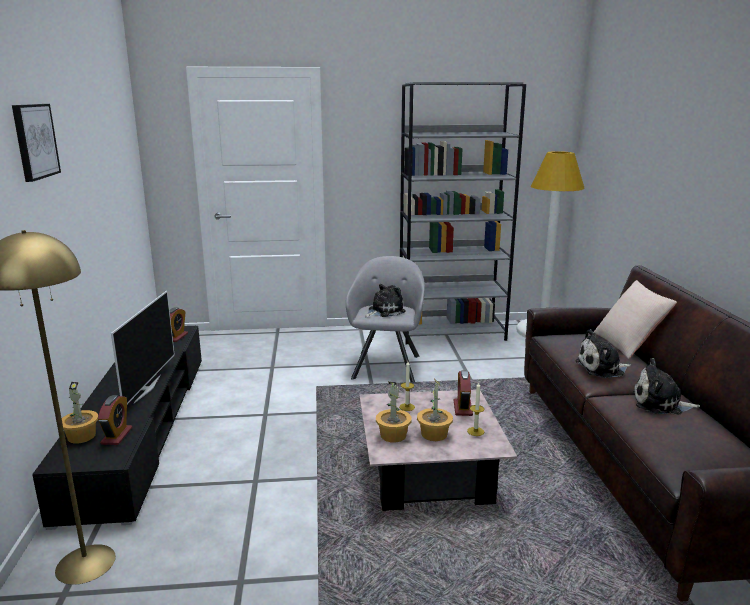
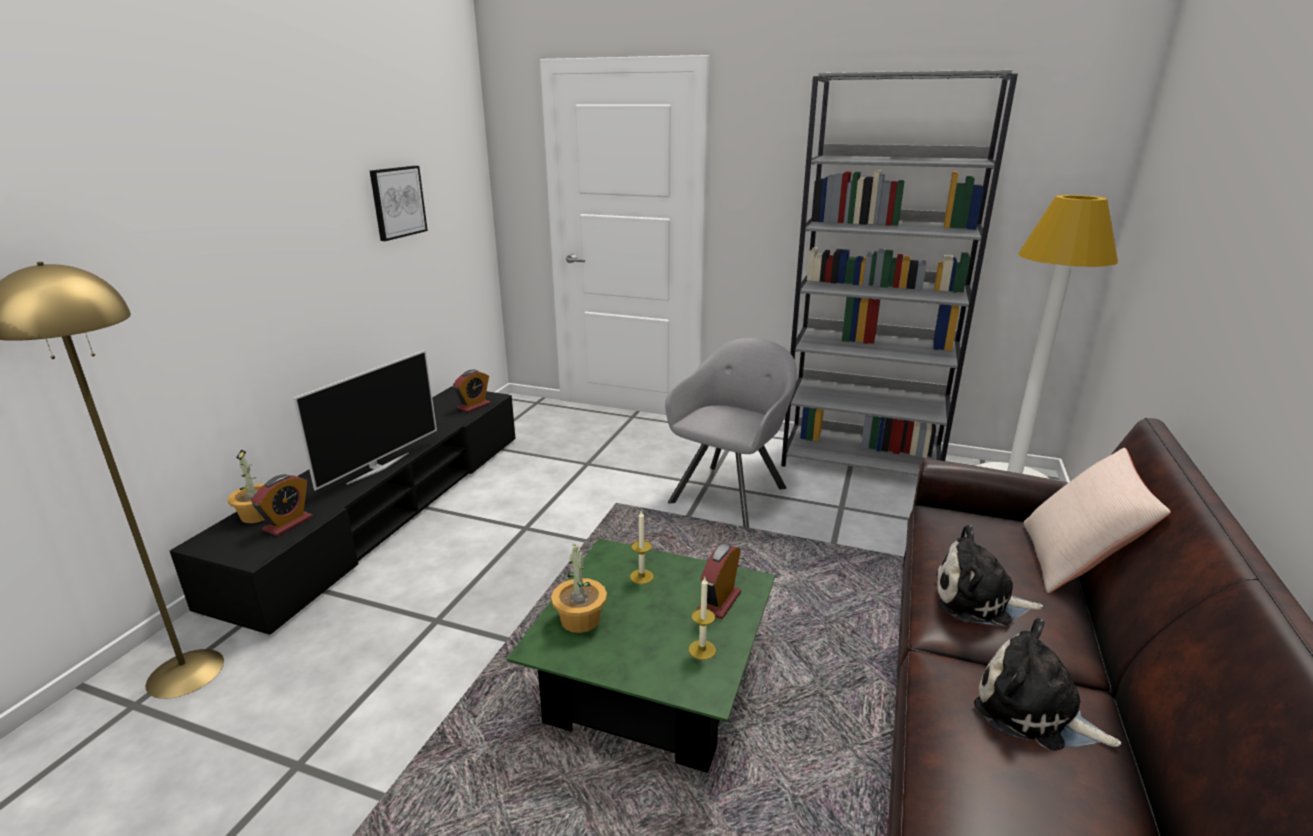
camera: 25 degrees right, 5 degrees up
(34, 141) = (227, 149): picture -> picture (397, 202)
(384, 311) = (726, 418): plush toy -> none
(429, 474) = (652, 685): pink coffee table -> green coffee table
(433, 434) = (636, 635): potted plant -> none

